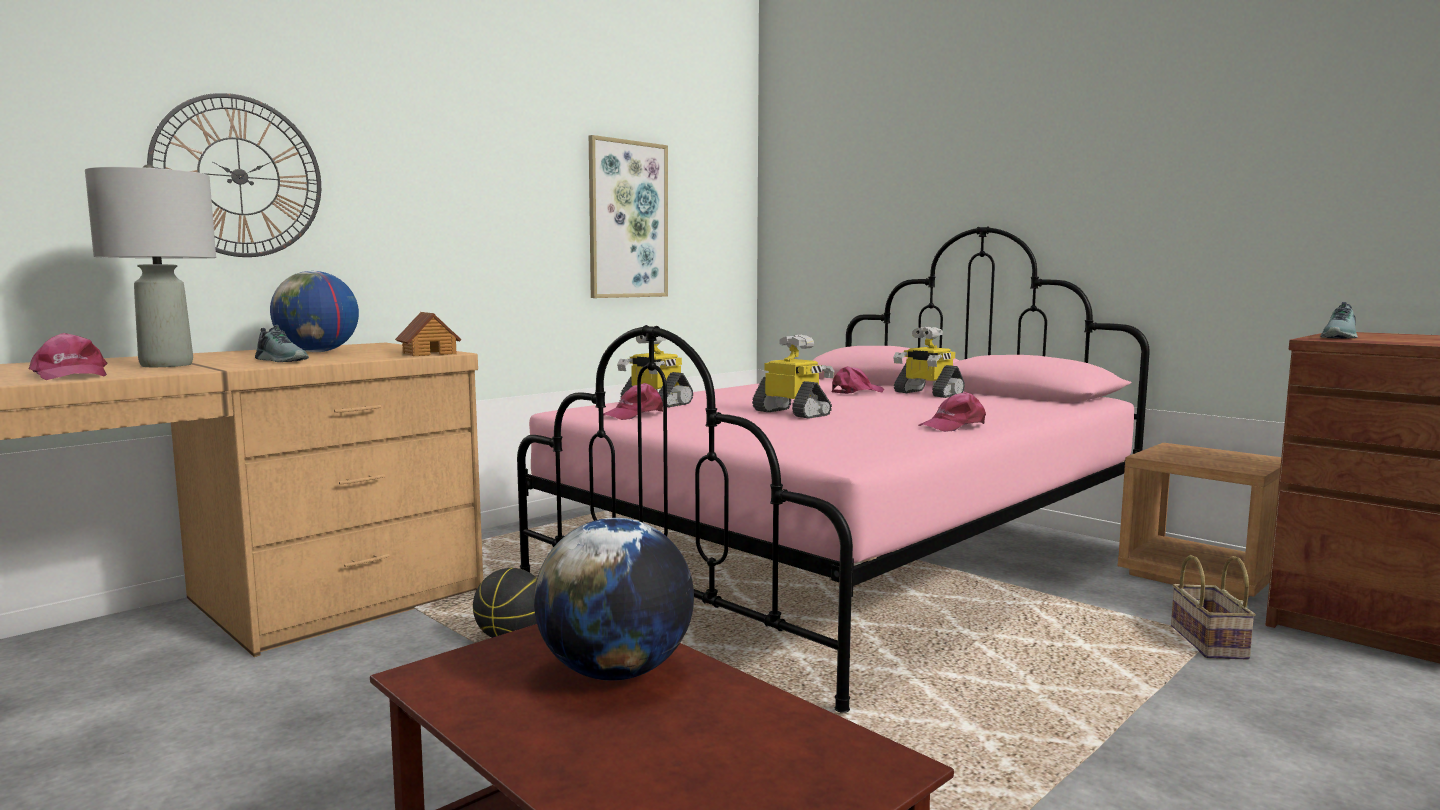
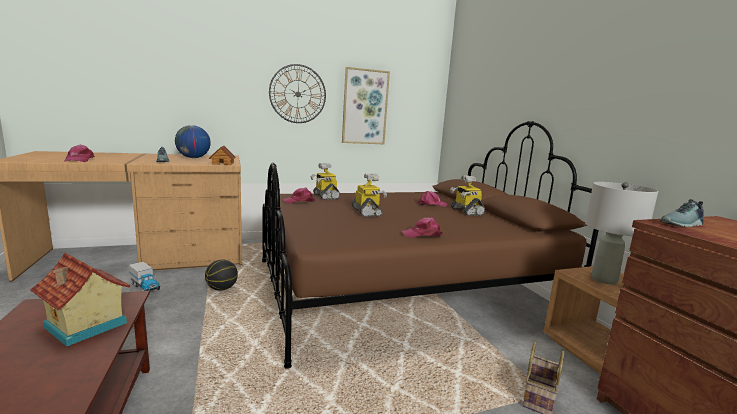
camera: 25 degrees right, 5 degrees up
(166, 365) = (124, 158): grey table lamp -> grey table lamp (603, 279)
(239, 176) = (179, 85): wall clock -> wall clock (298, 94)
(321, 676) = (145, 286): none -> toy truck
(616, 672) = (84, 326): globe -> toy house
(845, 562) = (403, 289): pink bed -> brown bed

